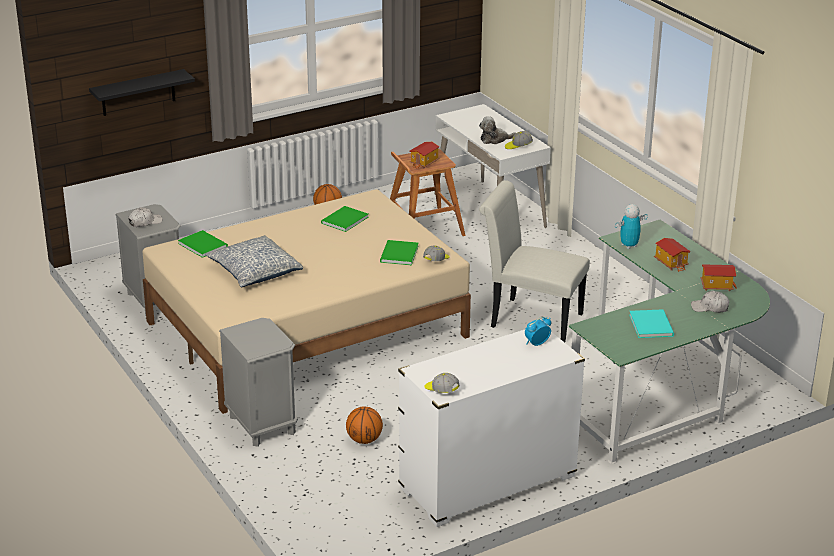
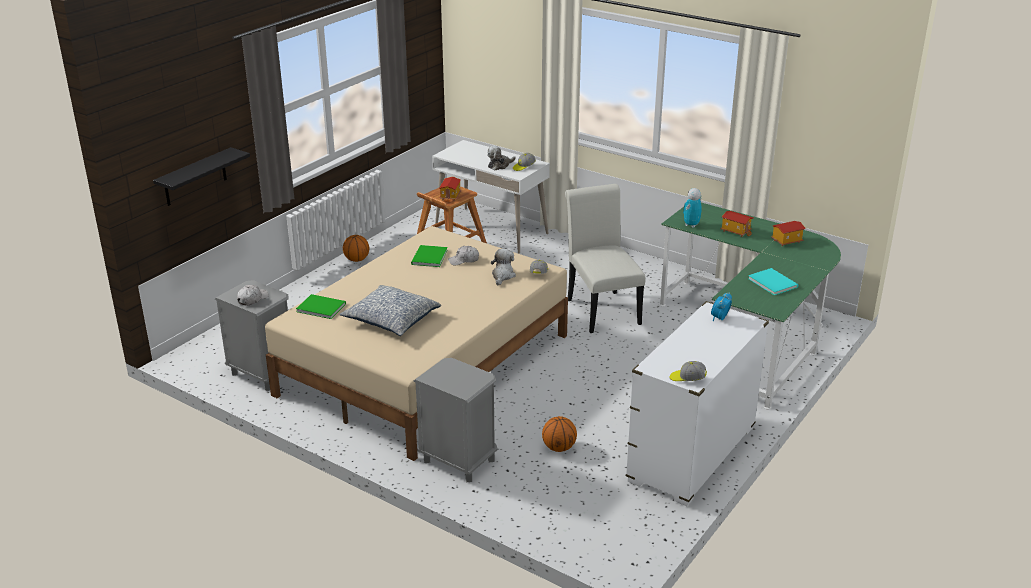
camera: 25 degrees left, 0 degrees up
(398, 254) = (502, 276): green book -> plush toy
(530, 319) = (601, 309): white chair -> white chair turned 75 degrees clockwise
(710, 308) = (799, 258): white cap -> white cap (464, 260)

